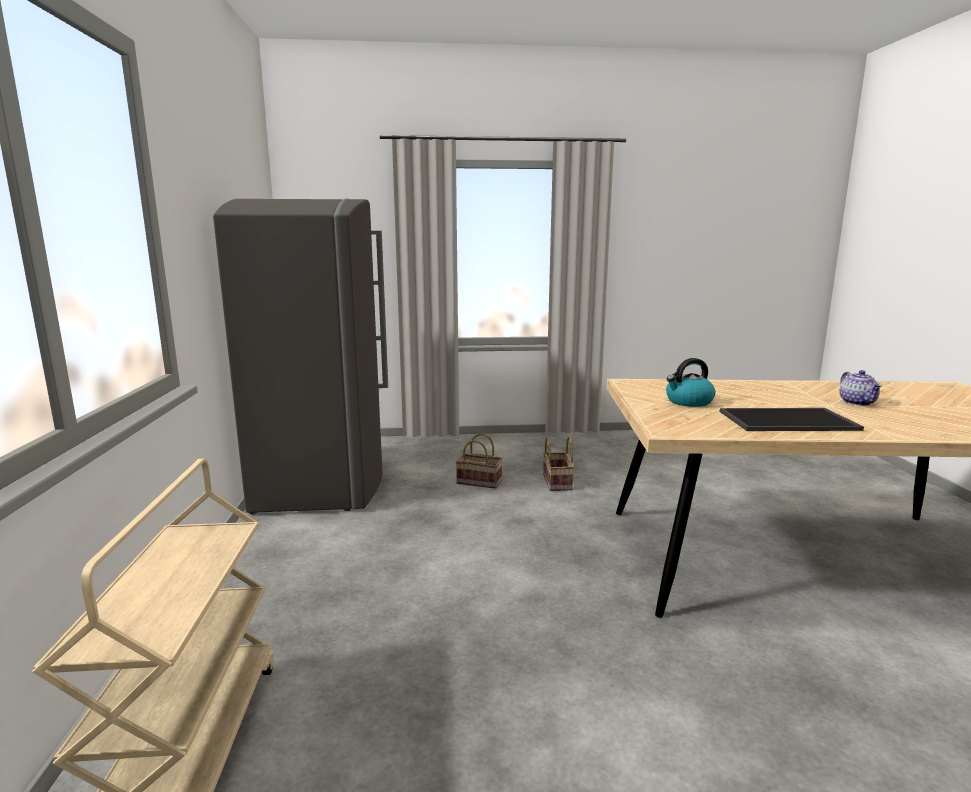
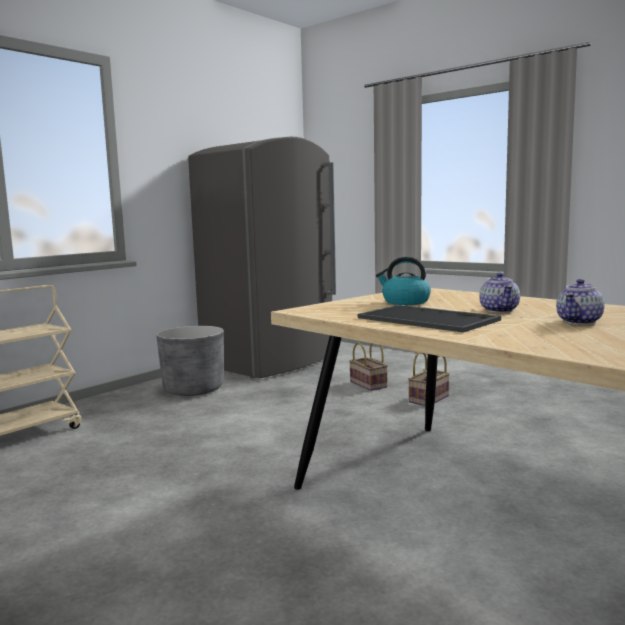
camera: 45 degrees right, 5 degrees down
(307, 549) = (193, 389): none -> grey planter
(779, 399) = (499, 310): none -> teapot

